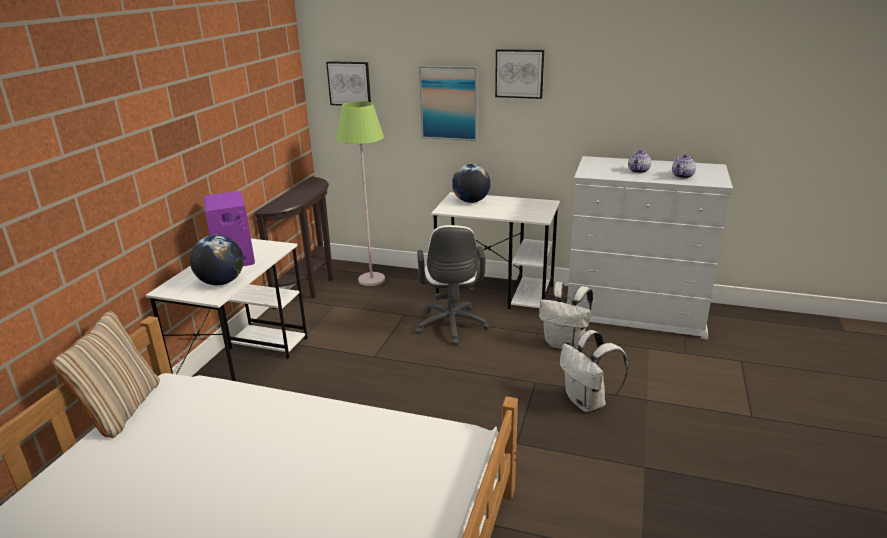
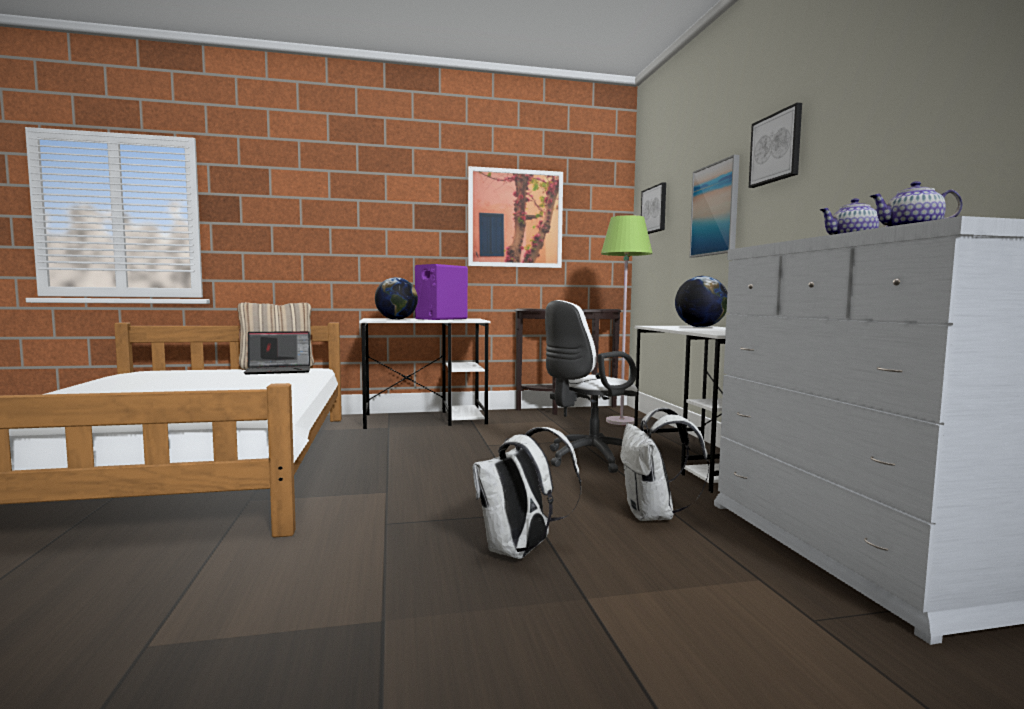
camera: 60 degrees right, 20 degrees down
(179, 408) = (280, 370): none -> laptop
(235, 114) = (515, 219): none -> picture

